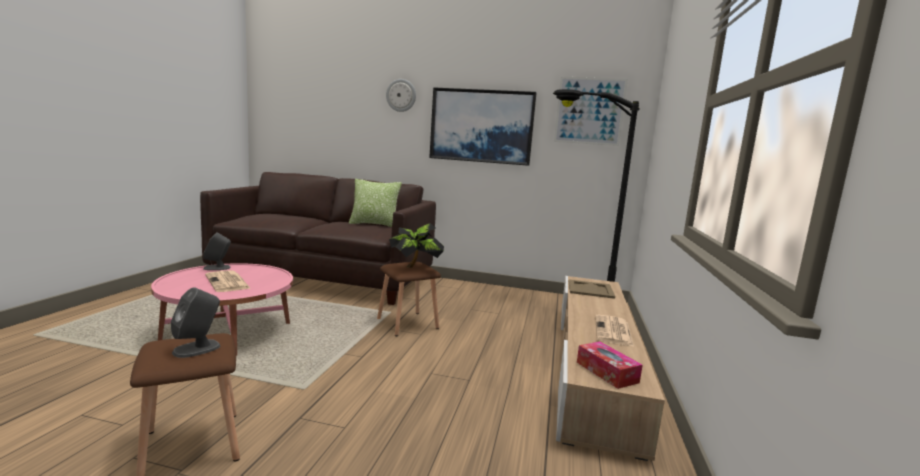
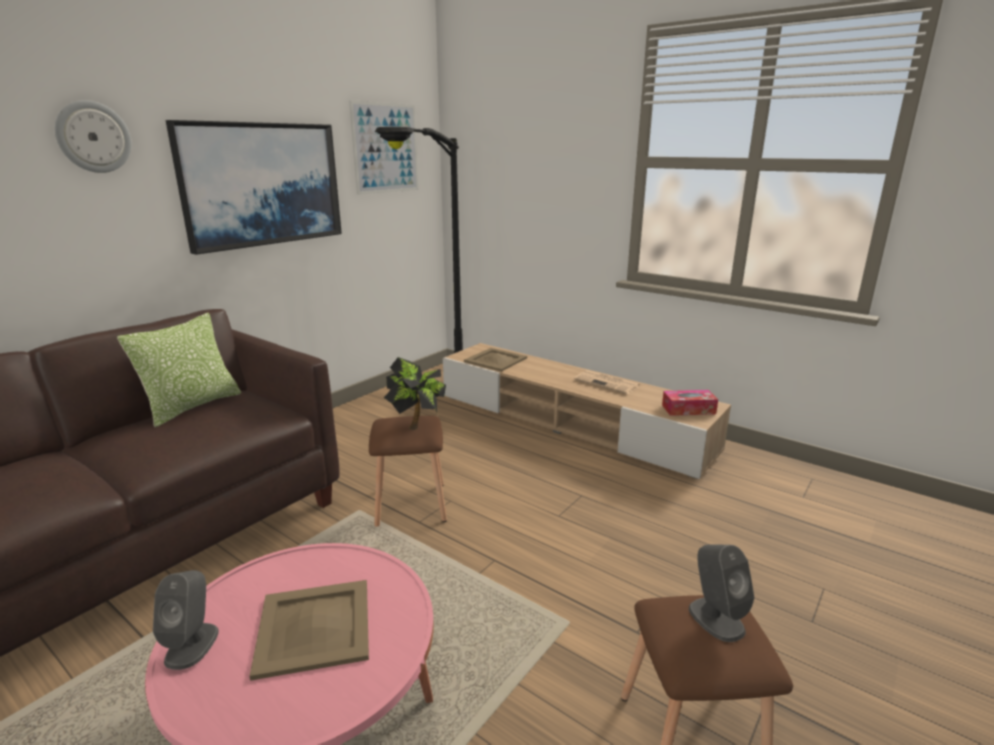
camera: 65 degrees left, 10 degrees up
(228, 282) = (315, 626): newspaper -> beige tray

